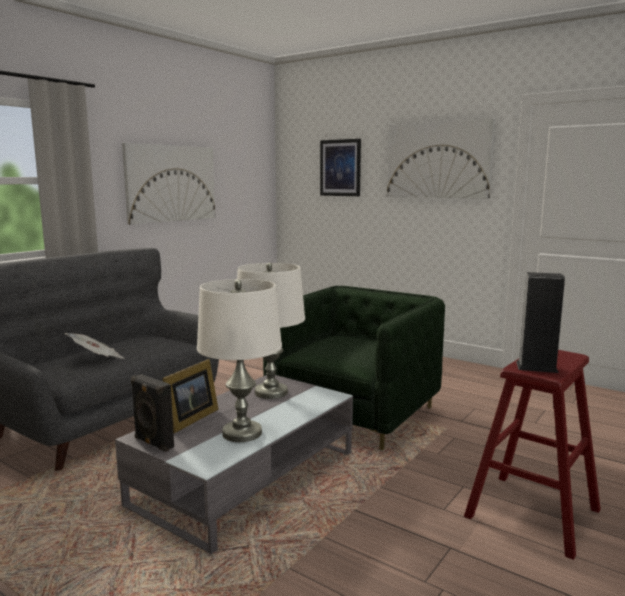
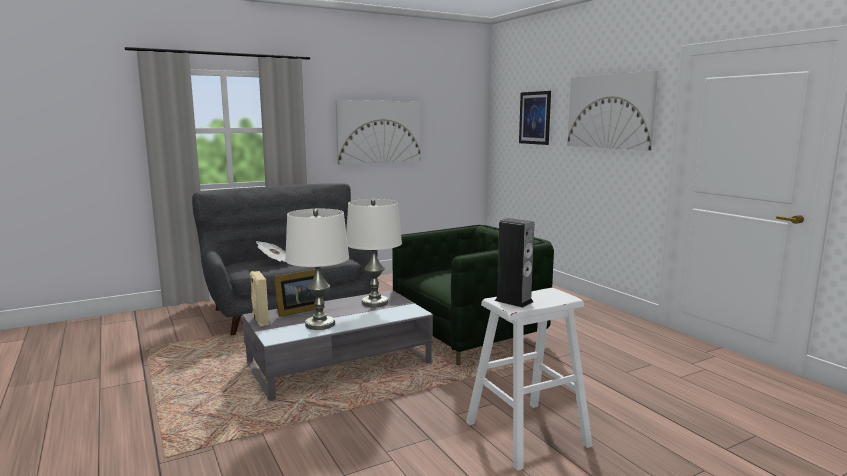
camera: 25 degrees right, 0 degrees up
(153, 443) = (259, 320): black speaker -> beige speaker
(532, 513) = (526, 434): red stool -> white stool

